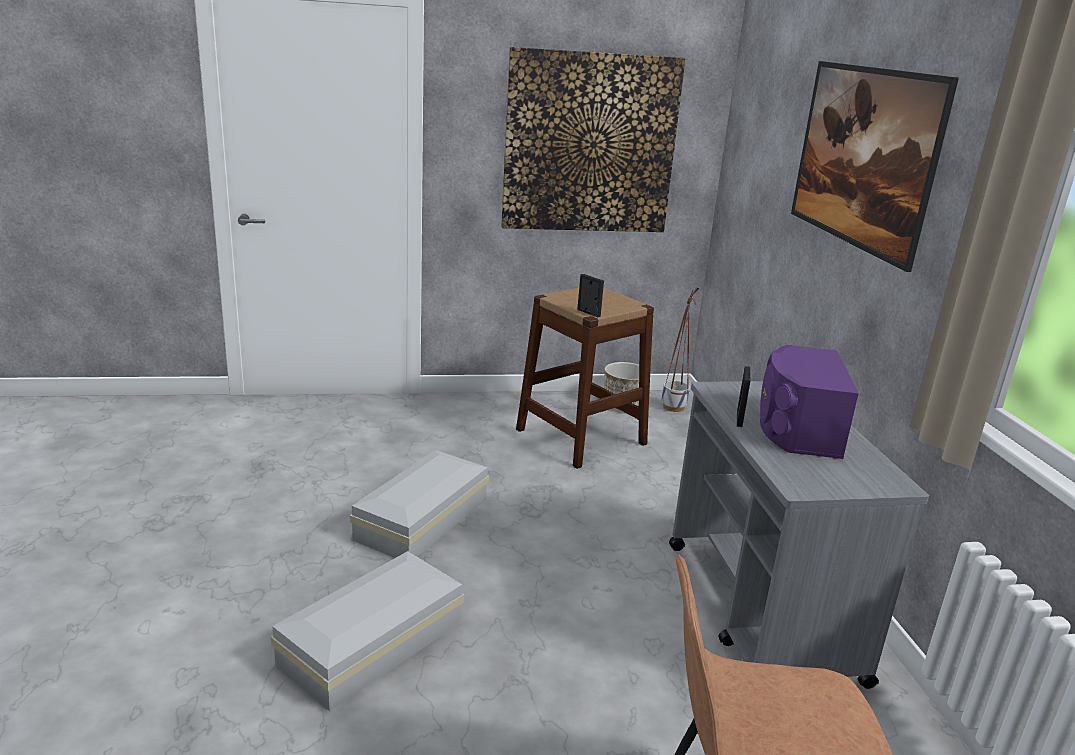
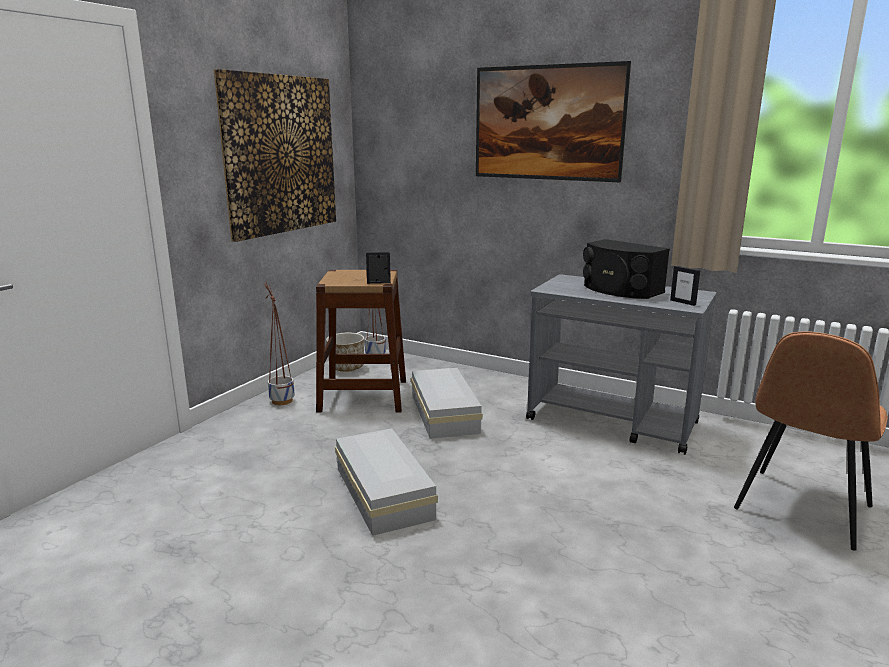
camera: 50 degrees left, 5 degrees down
(376, 643) = (523, 570): white storage box -> white storage box (445, 412)
(512, 406) = (281, 401): none -> planter
(739, 419) = (595, 295): picture frame -> picture frame (683, 302)
(797, 429) = (620, 290): purple speaker -> black speaker

